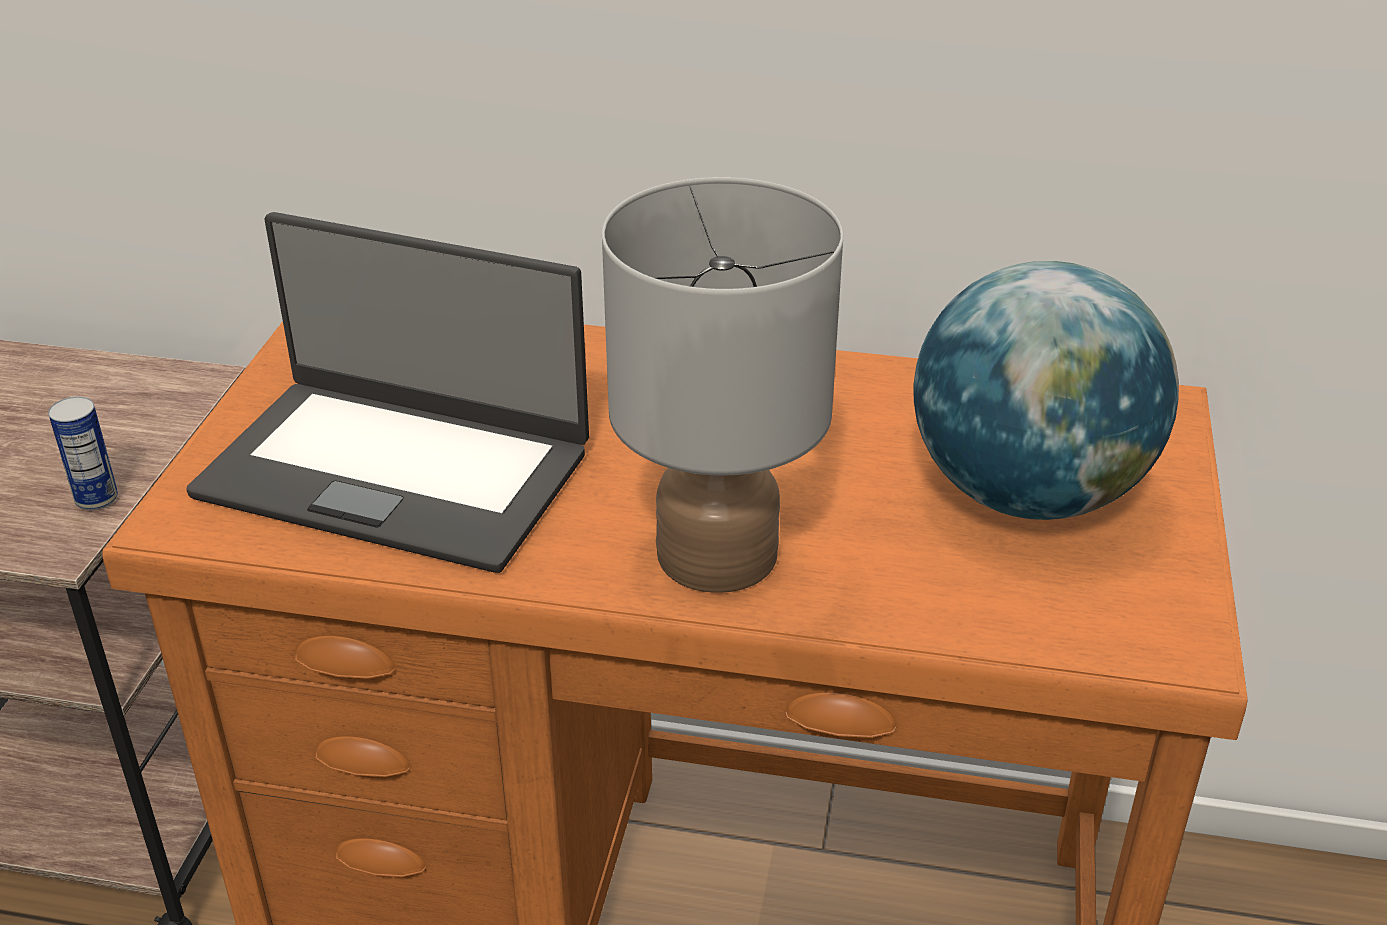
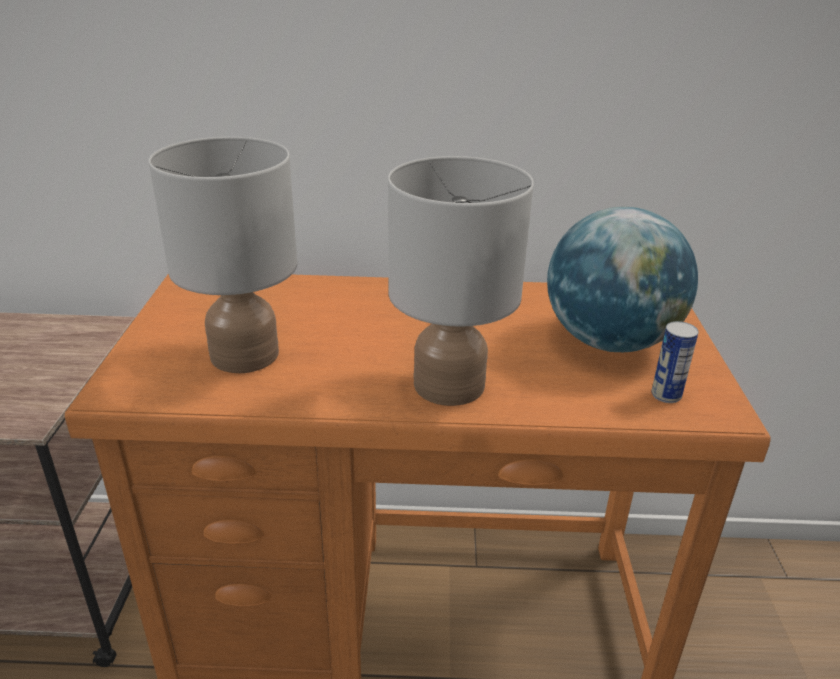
camera: 10 degrees left, 5 degrees down
(96, 499) = (51, 392): can -> can (666, 395)
(396, 471) = (246, 355): laptop -> grey table lamp

